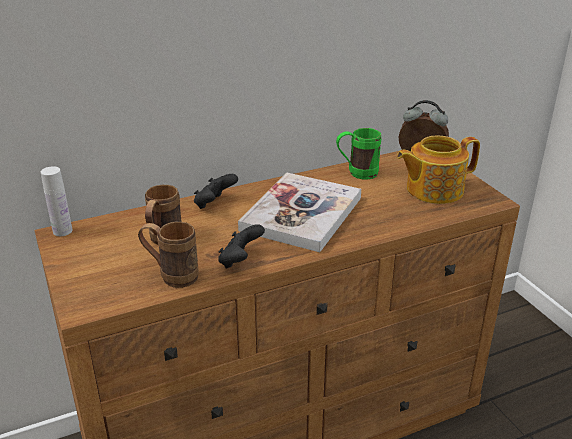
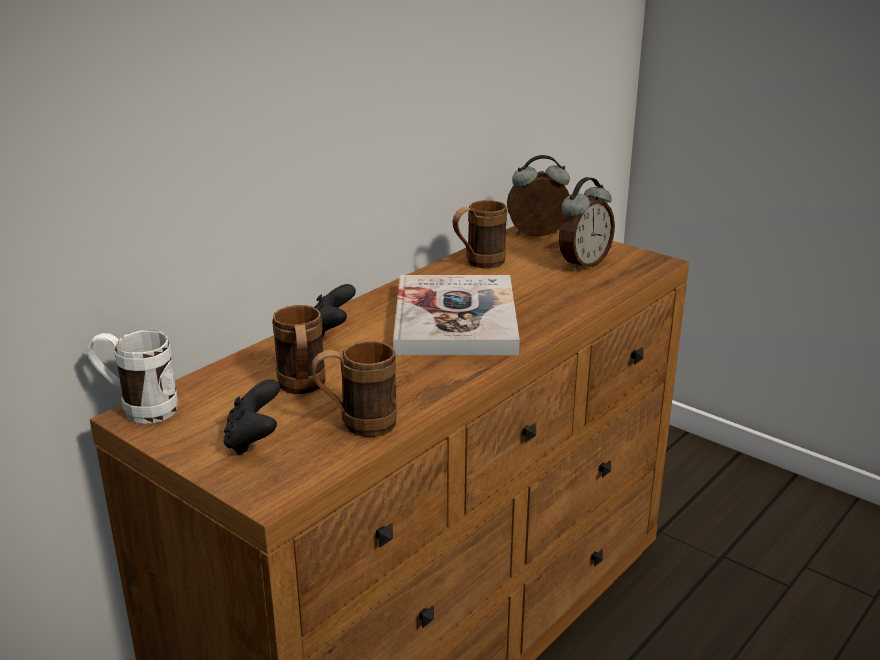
camera: 25 degrees left, 5 degrees down
(62, 231) = (138, 410): white bottle -> white mug
(240, 261) = (430, 387): black game controller -> black game controller (254, 440)
(356, 173) = (478, 263): green mug -> brown mug
(433, 190) = (583, 263): teapot -> alarm clock

